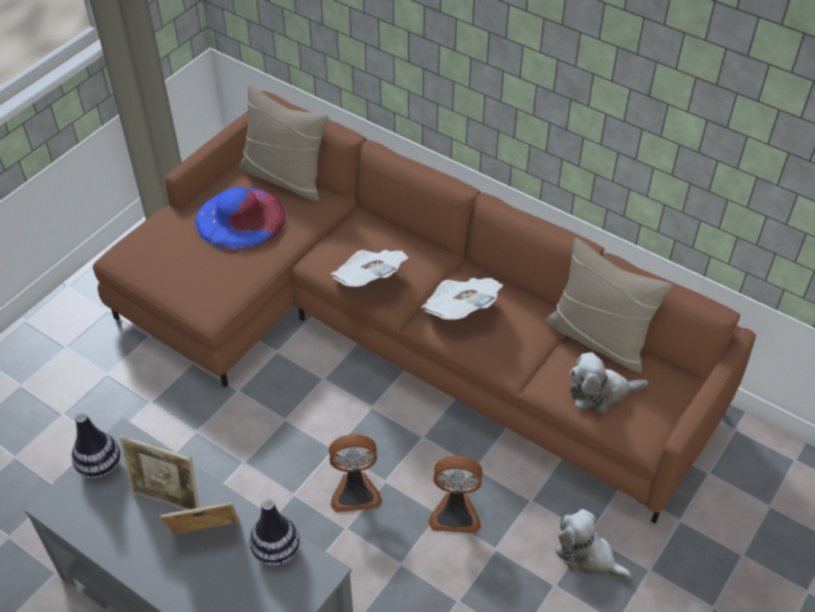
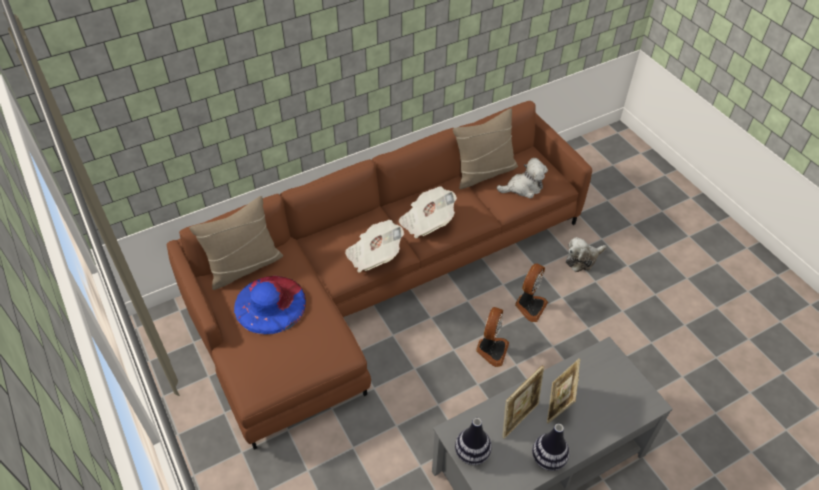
camera: 65 degrees left, 0 degrees up
(276, 550) = (583, 369): vase -> vase (548, 458)
(600, 393) = (523, 188): plush toy -> plush toy turned 120 degrees counterclockwise

